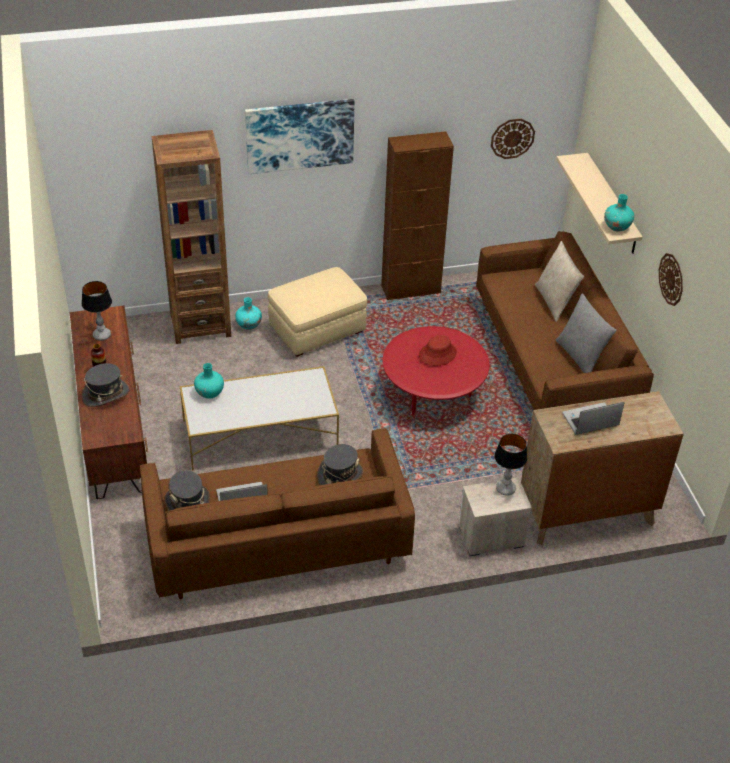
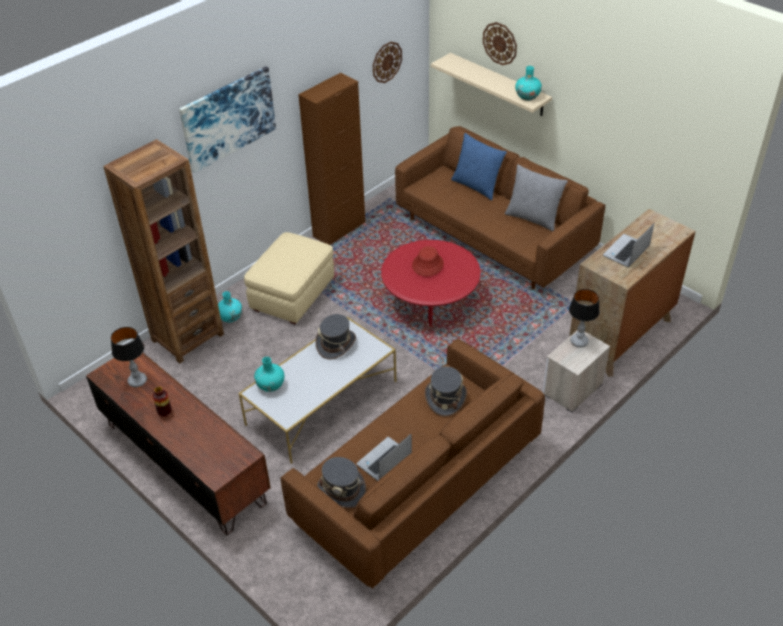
camera: 30 degrees left, 0 degrees up
(106, 394) = (190, 431): grey hat -> grey hat (336, 344)
(555, 302) = (477, 186): beige pillow -> blue pillow
(671, 279) = (604, 118): wall clock -> wall clock (500, 43)

